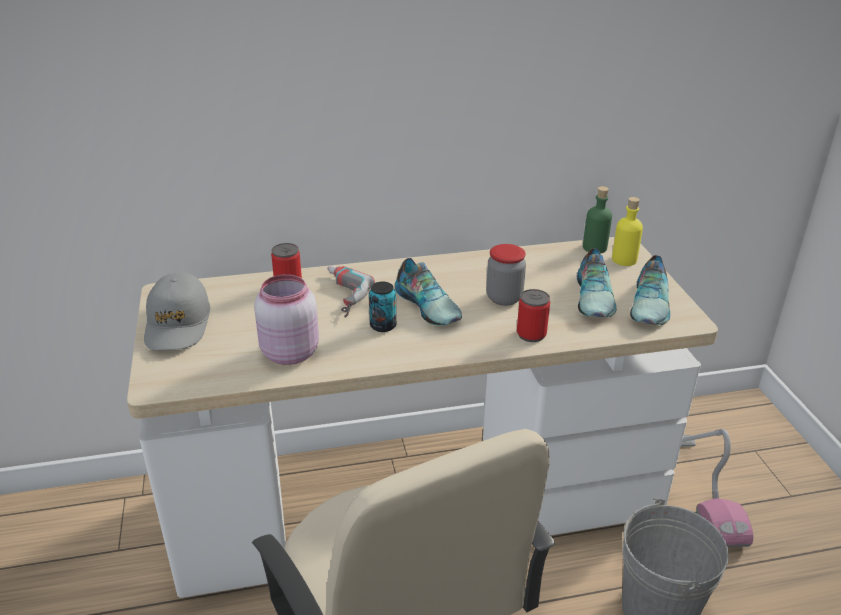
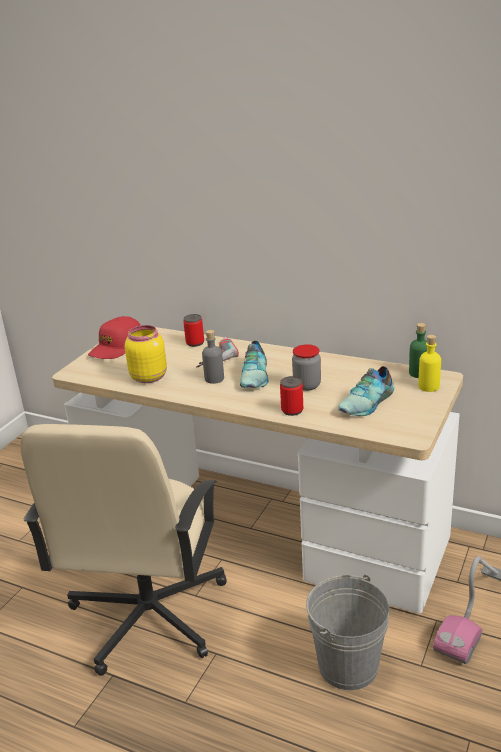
camera: 40 degrees right, 5 degrees down
(178, 324) = (117, 347): grey cap -> red cap
(288, 352) = (148, 377): pink jar -> yellow jar
(383, 326) = (214, 379): can -> grey bottle
(651, 305) = (401, 419): shoe -> none

